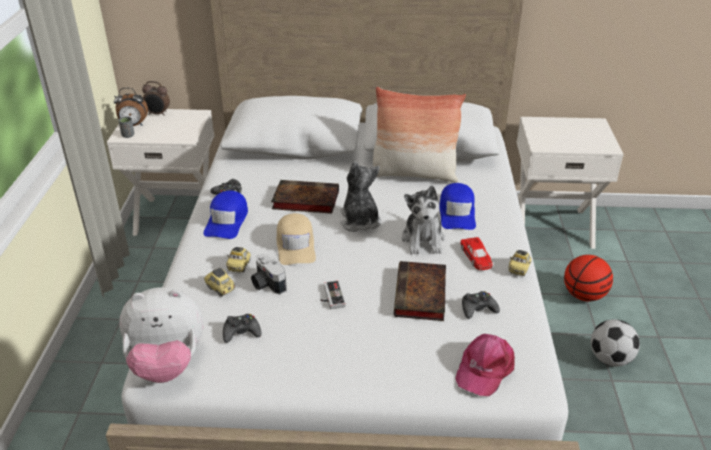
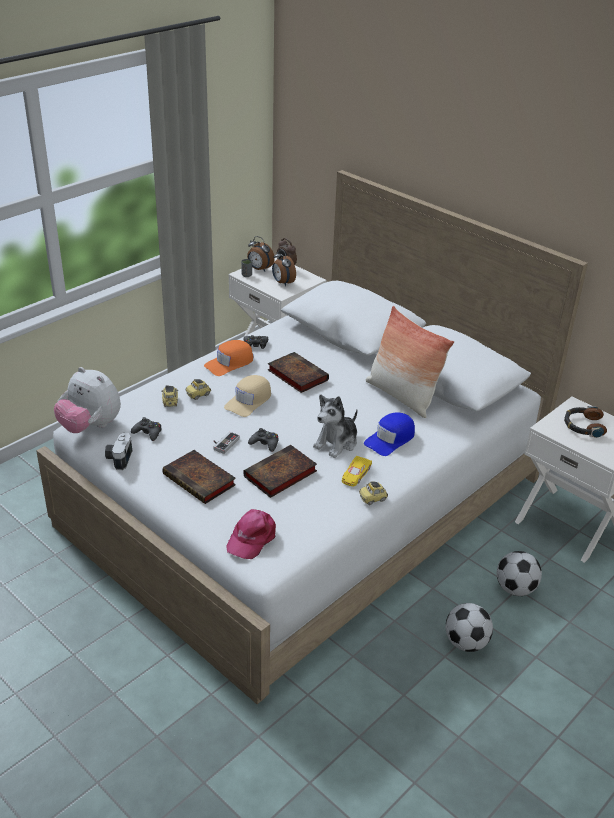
camera: 40 degrees right, 0 degrees up
(174, 128) = (282, 283): none -> alarm clock
(227, 221) = (229, 363): blue cap -> orange cap
(266, 284) = (198, 414): camera -> camera (118, 458)
(359, 221) = (312, 408): plush toy -> none
(362, 346) = (201, 480): none -> book
(476, 257) = (355, 474): red toy car -> yellow toy car
(478, 309) = (303, 504): black game controller -> black game controller (265, 443)
(484, 368) = (251, 538): pink cap -> pink cap turned 45 degrees counterclockwise
(559, 133) = (583, 426): none -> headphones
(583, 295) = (515, 588): basketball -> football

